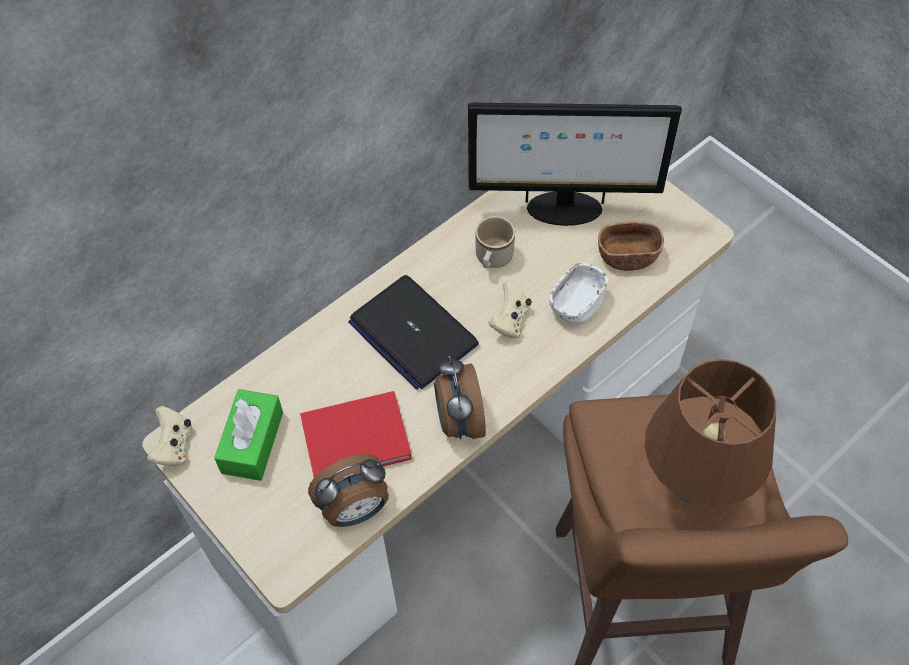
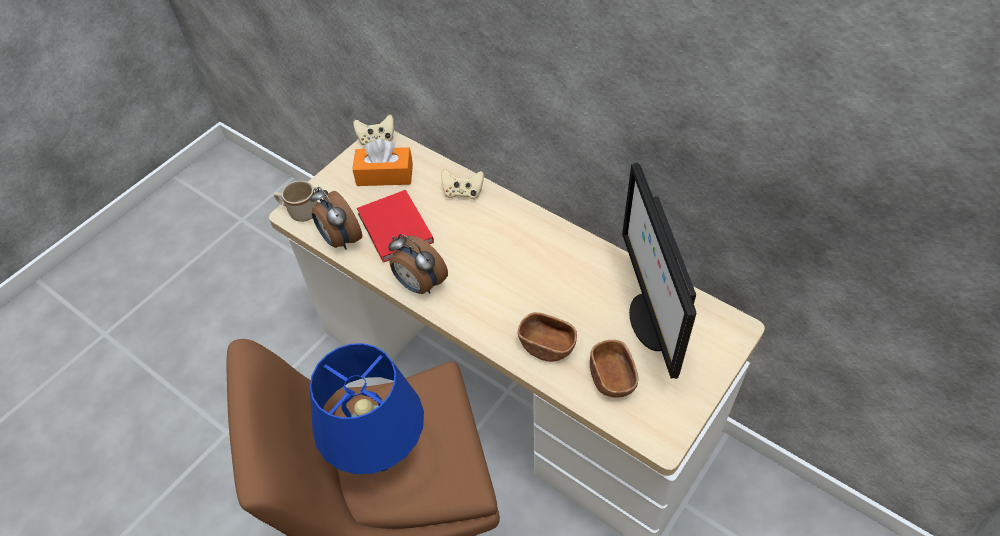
camera: 80 degrees right, 5 degrees down
(252, 442) = (385, 175): green tissue box -> orange tissue box
(412, 333) = (492, 241): laptop -> none
(459, 421) = (419, 284): alarm clock -> alarm clock turned 120 degrees counterclockwise
(492, 260) = (577, 279): beige mug -> beige mug (299, 212)
(510, 320) = (519, 302): beige game controller -> beige game controller (463, 192)
(576, 305) = (547, 346): white bowl -> brown bowl
(693, 487) = (380, 456): brown table lamp -> blue table lamp

